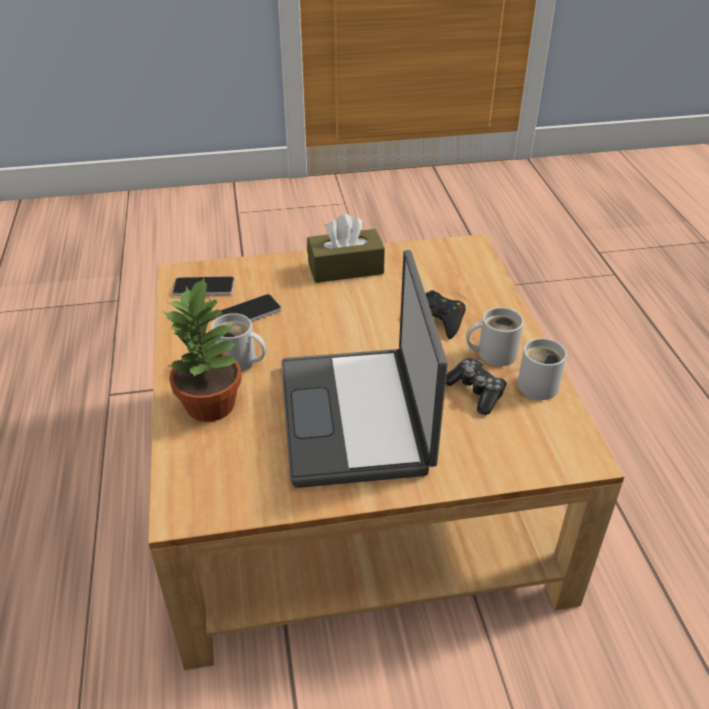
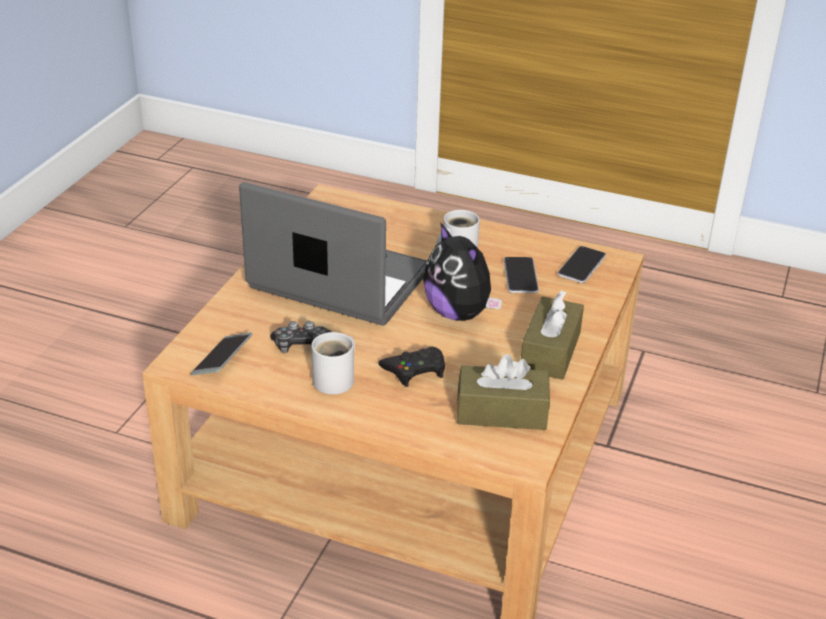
camera: 120 degrees right, 5 degrees down
(212, 404) = (416, 230): potted plant -> none
(337, 325) = (459, 313): none -> plush toy
(438, 267) = (501, 412): none -> brown tissue box
(539, 383) = (273, 384): white mug -> none
(548, 430) = (222, 360): none -> phone

